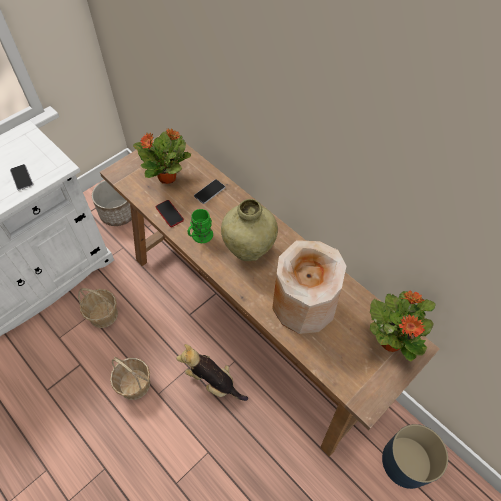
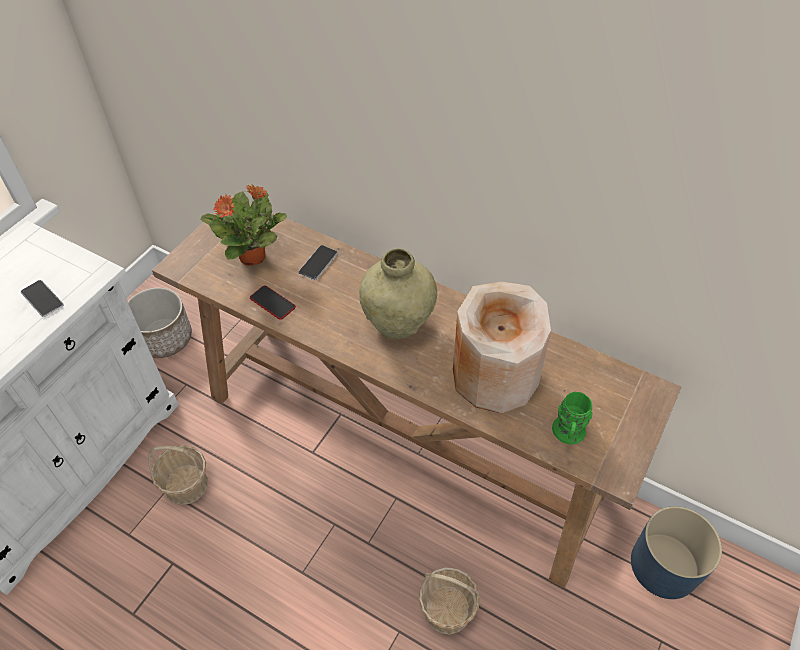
camera: 15 degrees left, 5 degrees down
(134, 384) = (264, 569): basket -> basket (447, 610)
(199, 237) = (325, 324): green mug -> green mug (567, 435)
(213, 381) = (375, 534): plush toy -> none
(391, 340) = (619, 392): potted plant -> none

